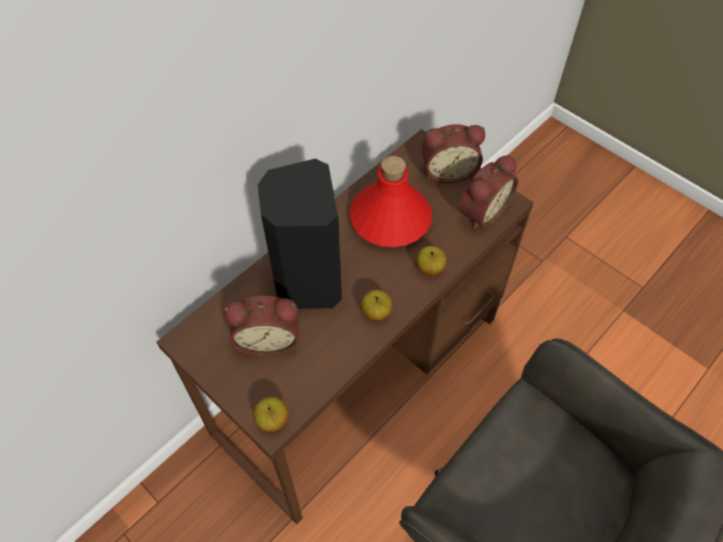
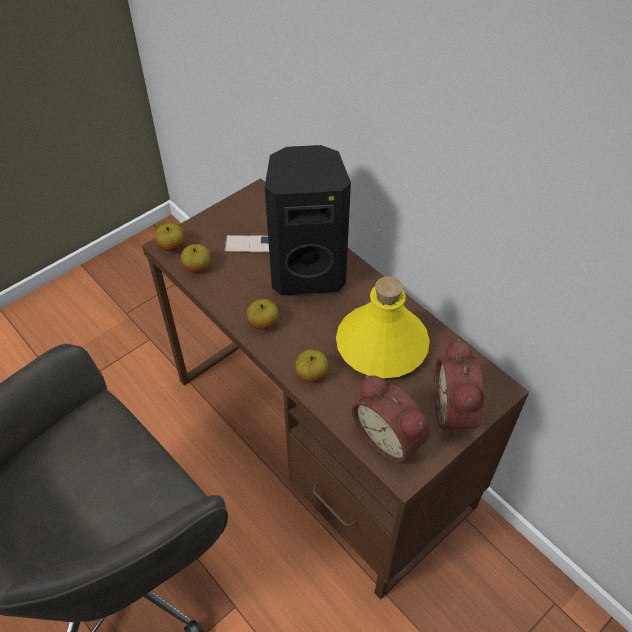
camera: 95 degrees right, 5 degrees down
(268, 338) = (249, 244): alarm clock -> phone
(304, 386) = (197, 267): none -> apple
(390, 218) = (382, 345): red bottle -> yellow bottle

